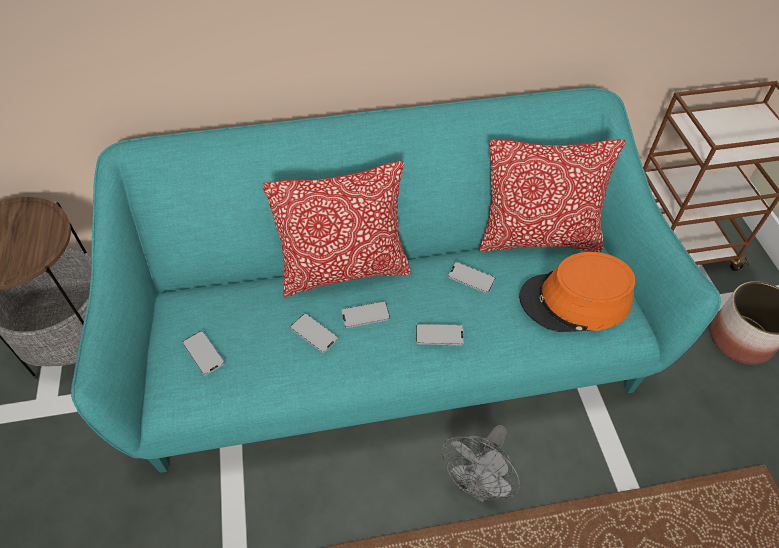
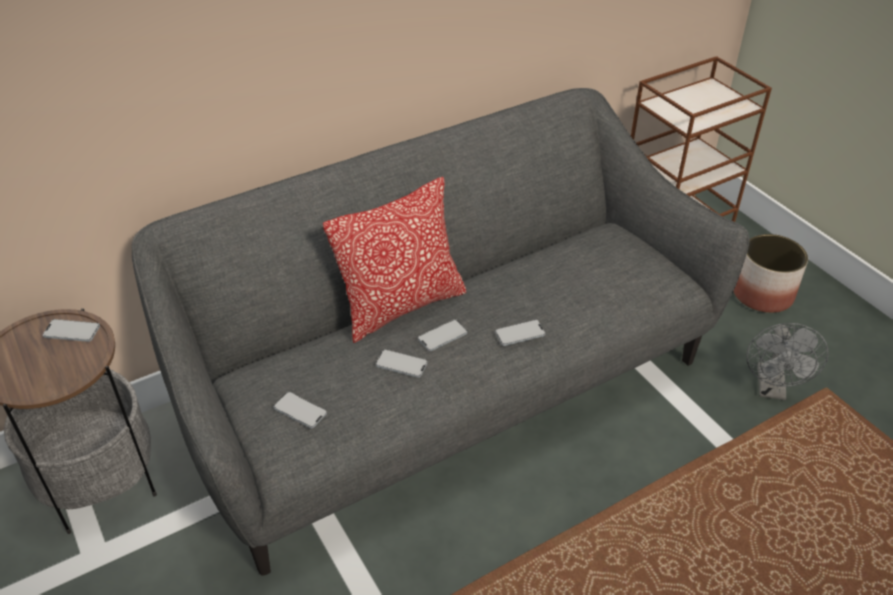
camera: 20 degrees left, 10 degrees down
(389, 345) = (447, 389): turquoise sofa -> grey sofa
(471, 278) = (524, 281): phone -> phone (72, 331)
(477, 484) = (589, 481): grey fan -> grey fan (772, 389)
(538, 238) = (566, 235): pillow -> none
(575, 301) = (625, 275): orange hat -> none

